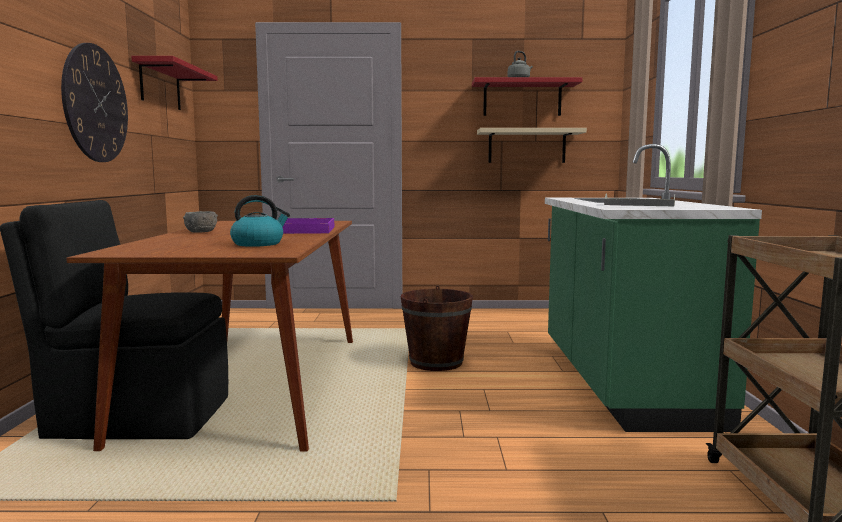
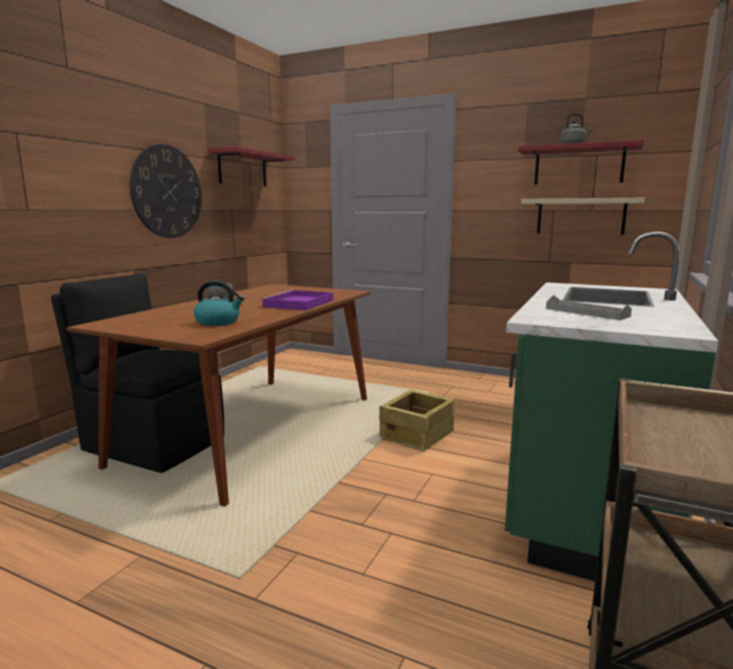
camera: 25 degrees right, 5 degrees up
(436, 362) = (418, 434): brown bucket -> crate

